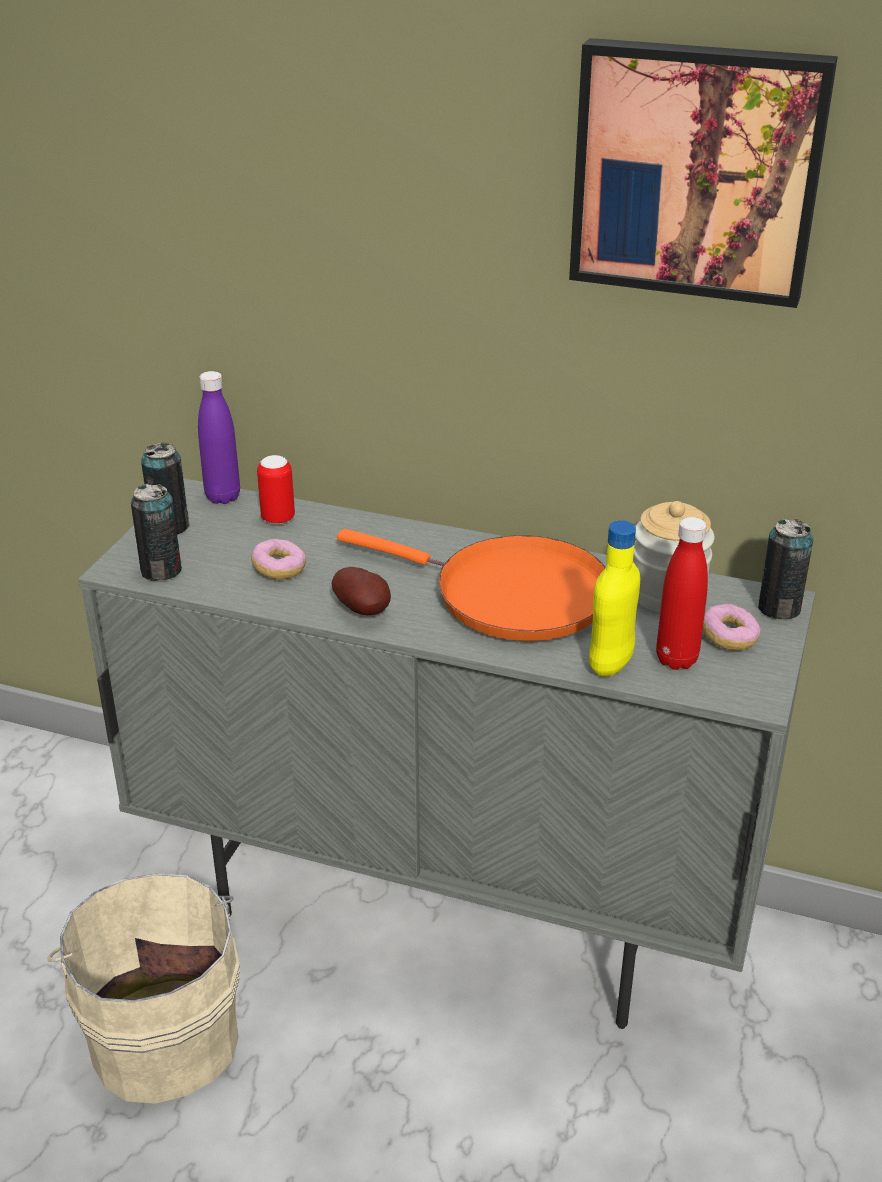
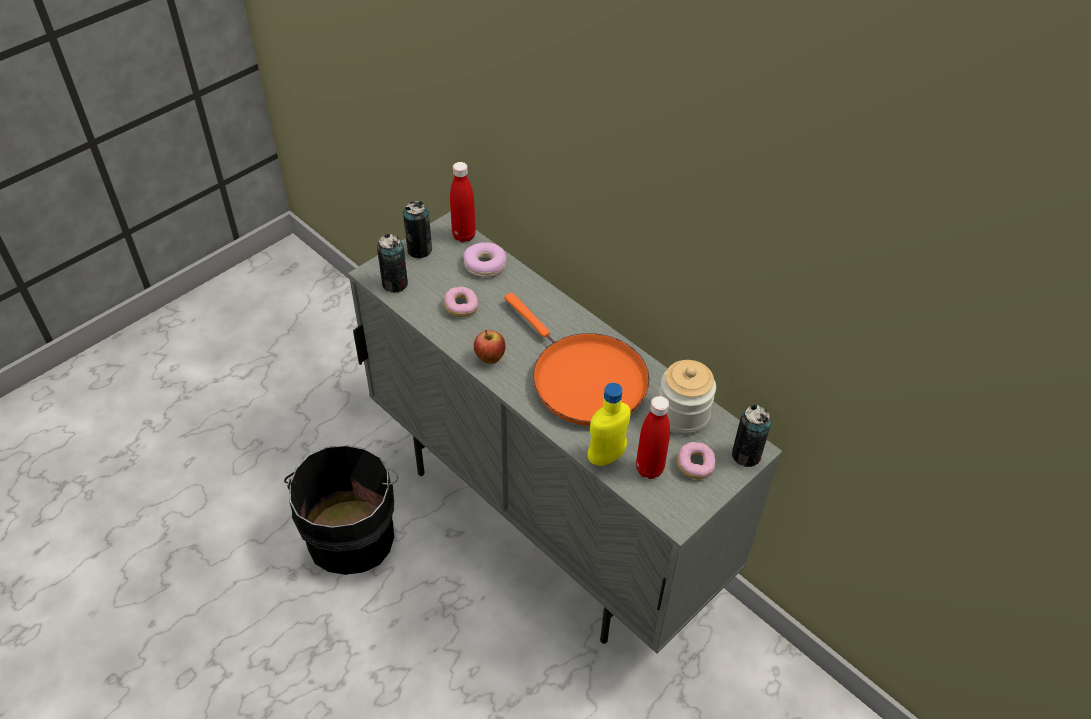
camera: 25 degrees right, 15 degrees up
(163, 1034) = (352, 533): beige bucket -> black bucket
(223, 497) = (464, 236): purple bottle -> red bottle
(278, 519) = (485, 265): can -> donut
(364, 611) = (490, 358): potato -> apple
(697, 171) = (744, 167): picture -> none

